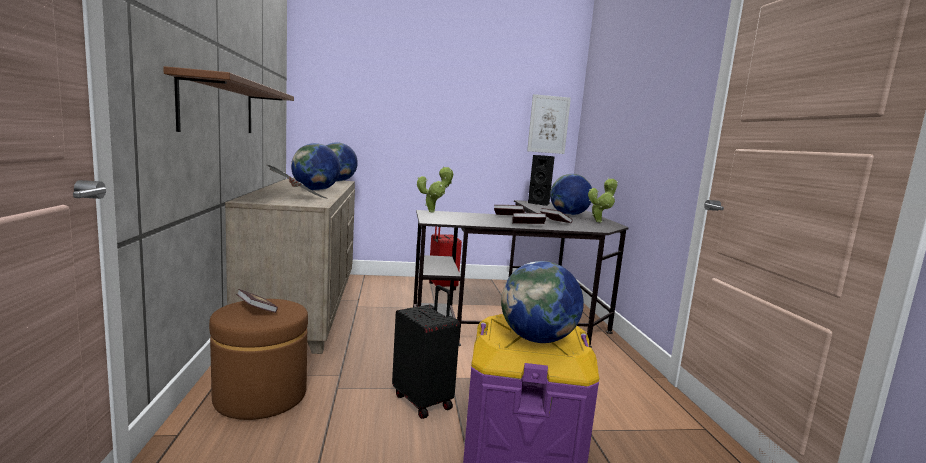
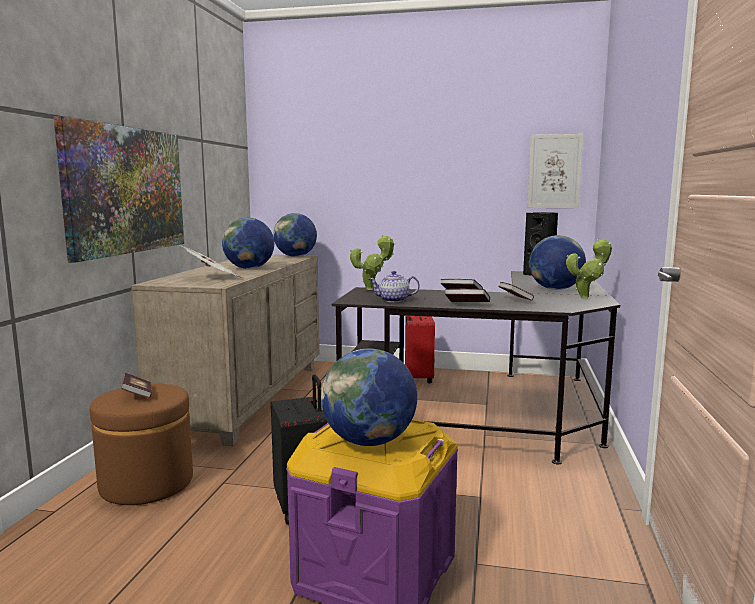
camera: 20 degrees right, 0 degrees up
(219, 107) = (126, 190): brown shelf -> picture
(466, 221) = (393, 300): none -> teapot

